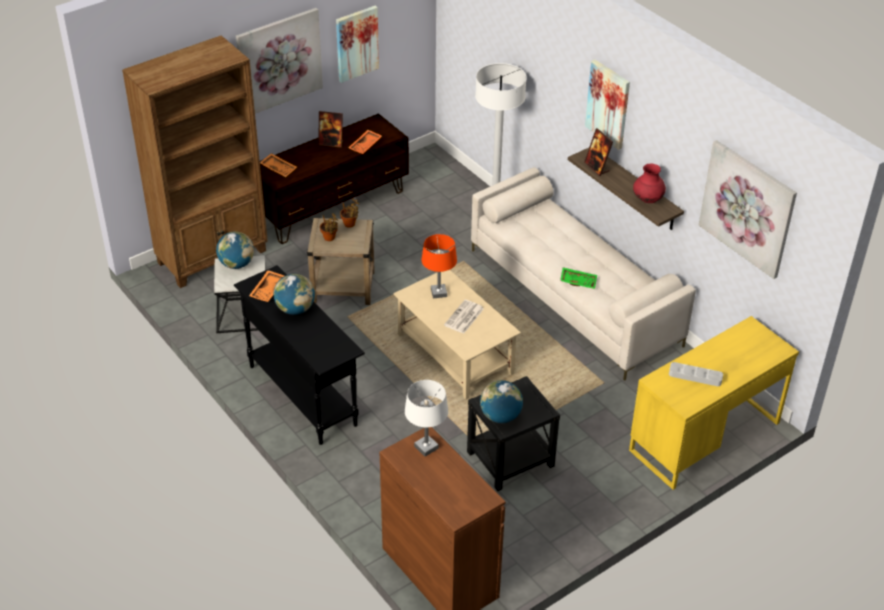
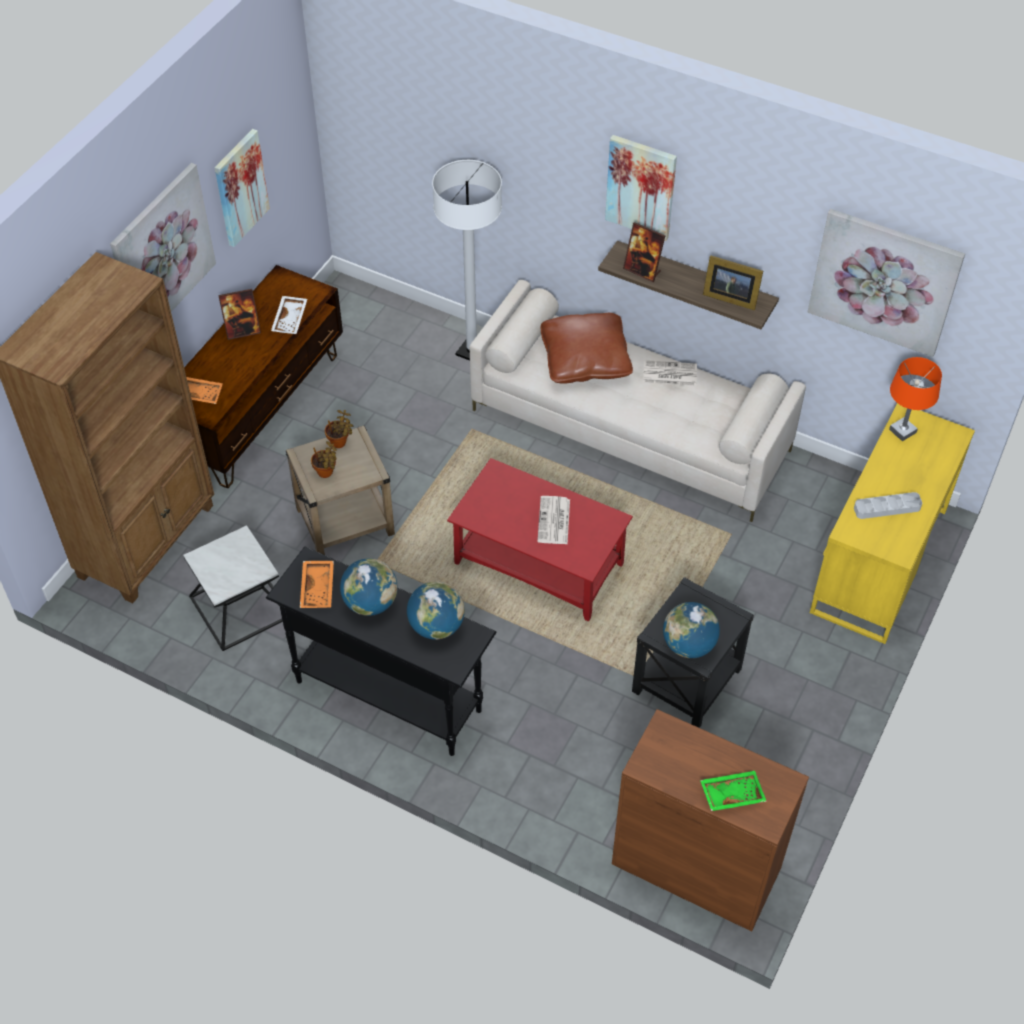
camera: 25 degrees left, 10 degrees up
(236, 264) = (218, 552): globe -> globe (436, 626)
(366, 146) = (291, 319): orange tray -> white tray
(426, 447) = (673, 743): white table lamp -> none
(439, 293) = (503, 498): orange table lamp -> orange table lamp (902, 431)
(456, 355) = (540, 563): beige coffee table -> red coffee table
(553, 231) = (585, 360): none -> brown pillow
(578, 281) = (656, 419): green tray -> green tray (731, 793)
(606, 257) = (669, 374): none -> newspaper
(647, 200) = (729, 297): red vase -> picture frame

